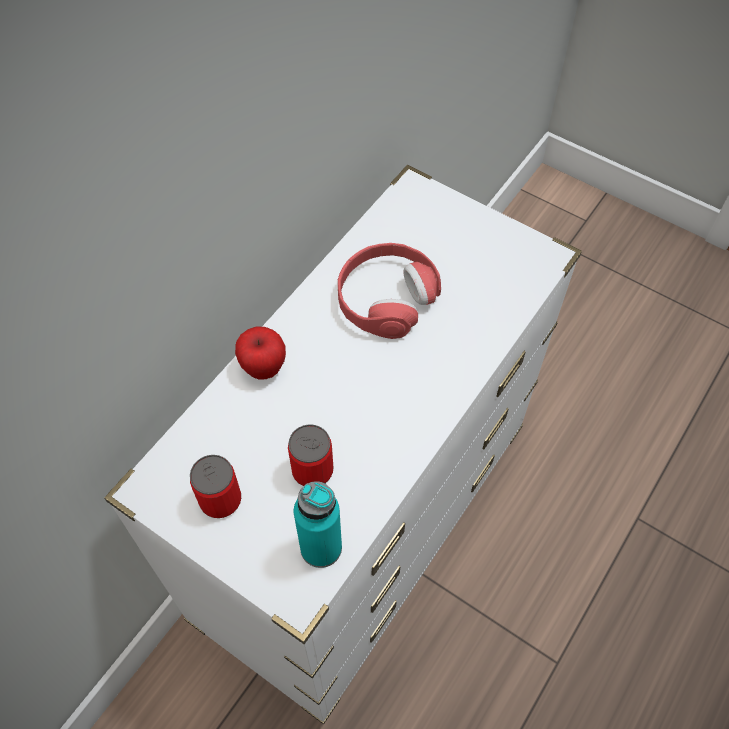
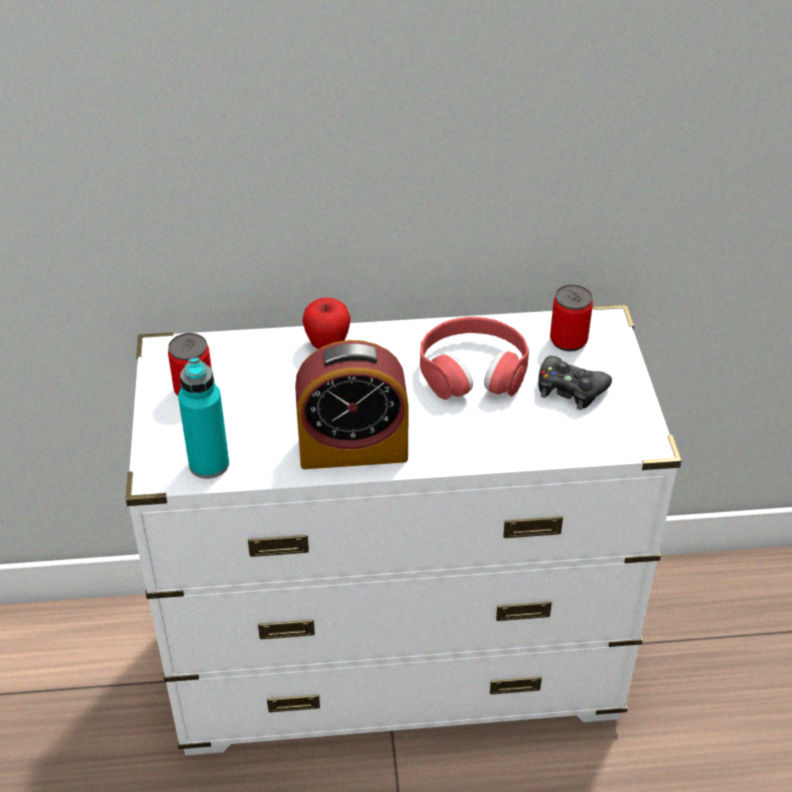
camera: 50 degrees right, 15 degrees down
(312, 470) = (268, 422): can -> can (568, 340)
(397, 433) = (353, 449): none -> alarm clock
(460, 257) = (570, 389): none -> black game controller

